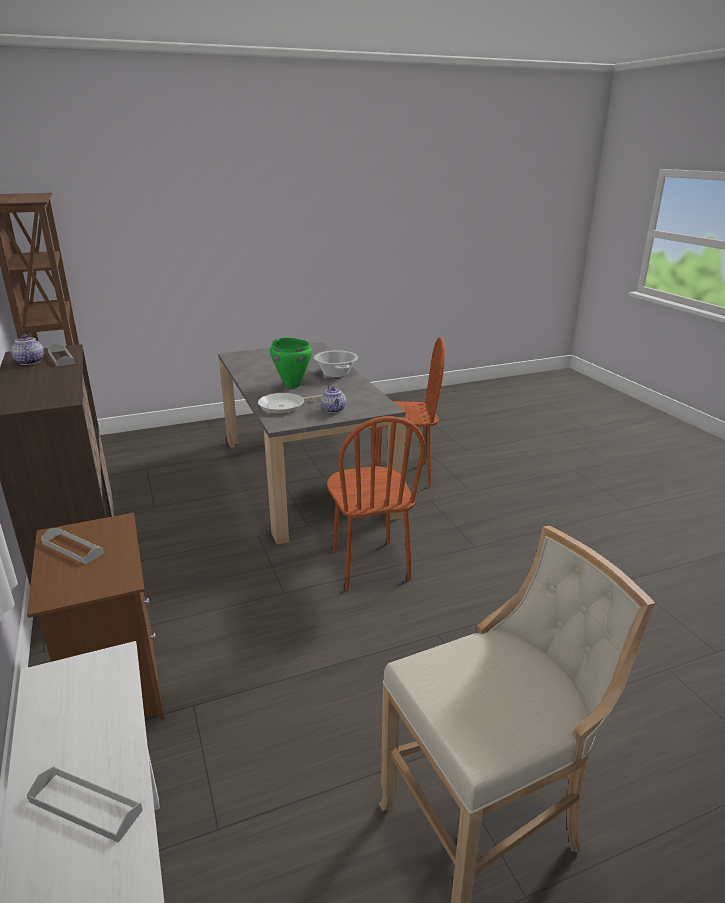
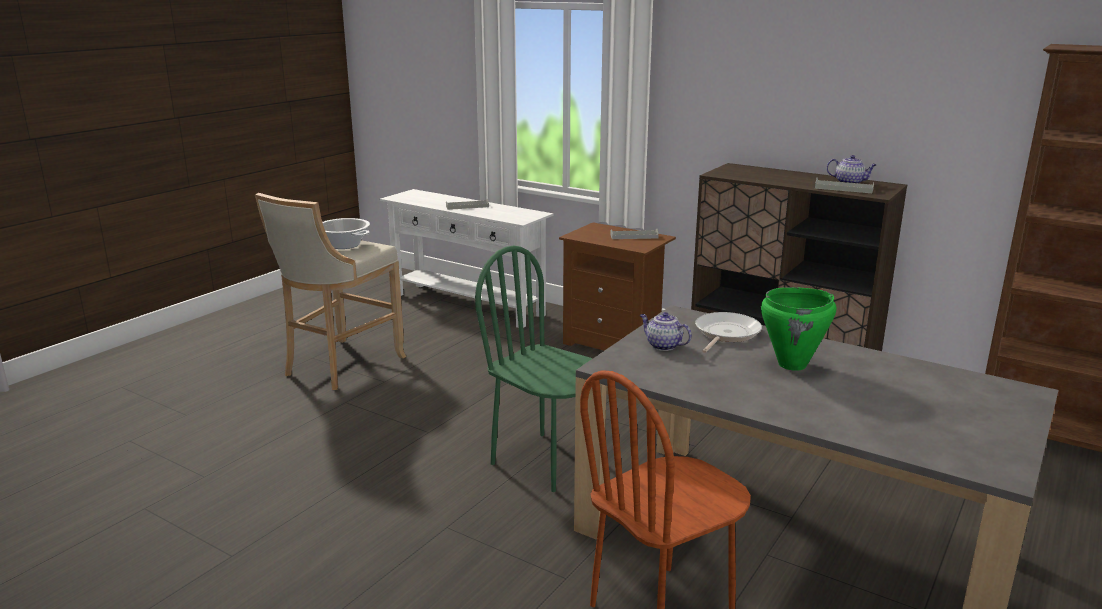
camera: 145 degrees right, 5 degrees down
(336, 373) = (791, 407): cooking pot -> cooking pot (344, 245)
(369, 565) = (546, 461): brown chair -> green chair

